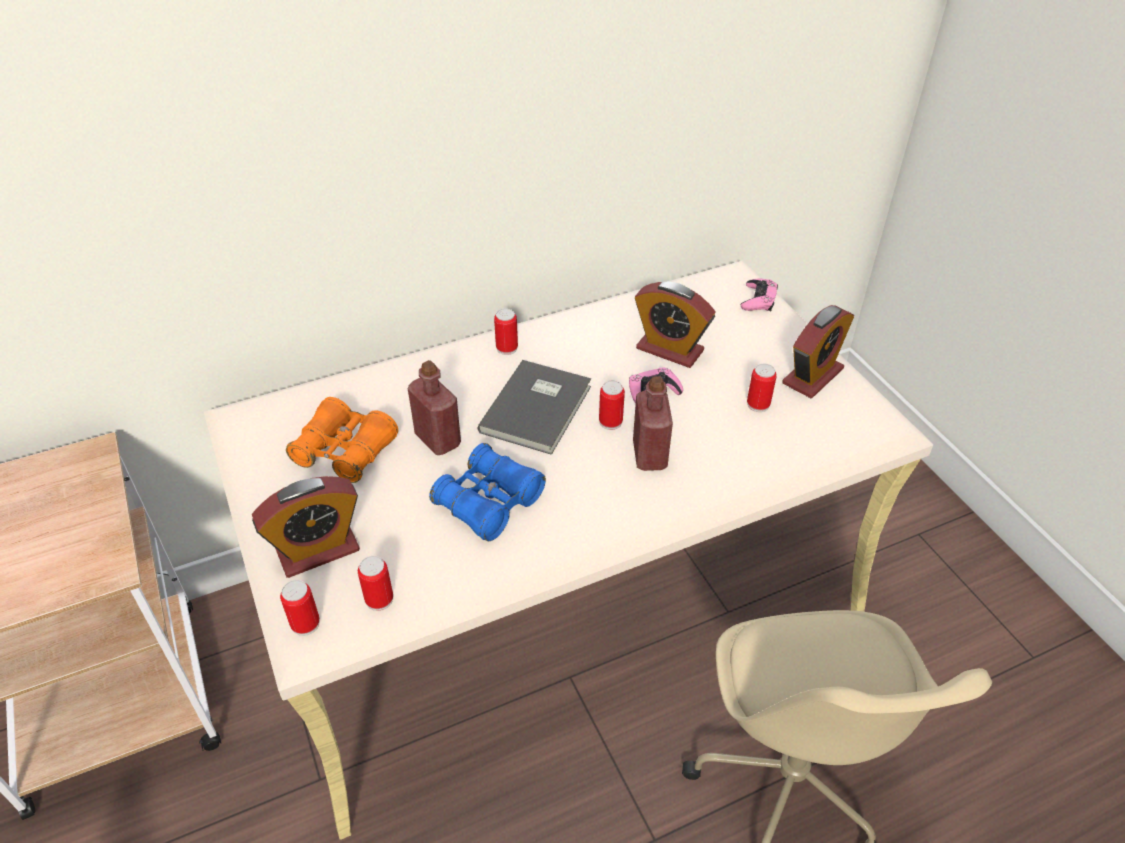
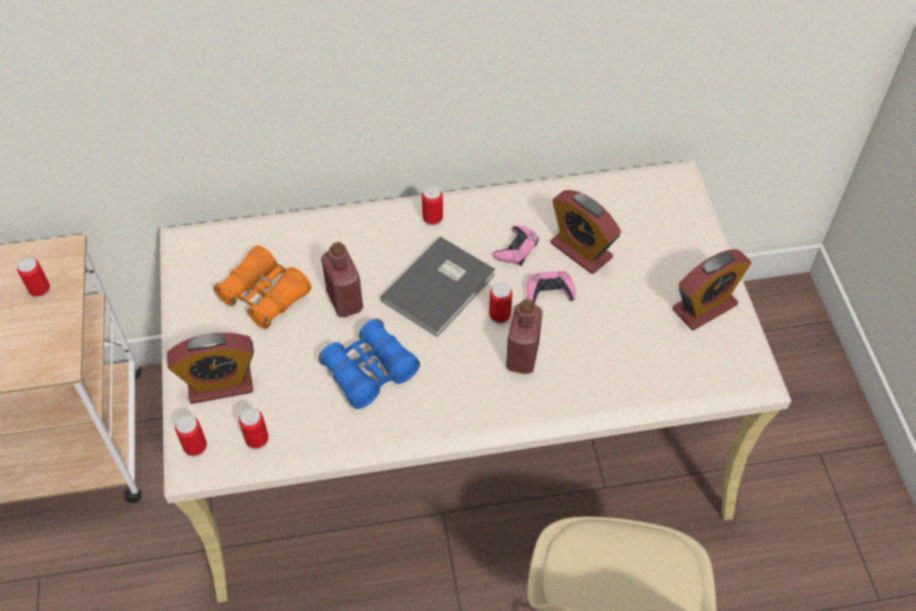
camera: 15 degrees right, 10 degrees up
(758, 299) = (687, 211): pink game controller -> pink game controller (516, 249)
(758, 404) = (640, 326): can -> can (40, 290)

